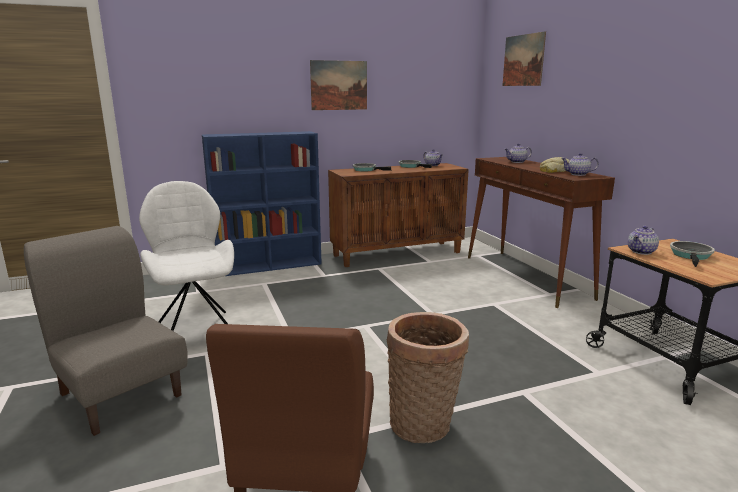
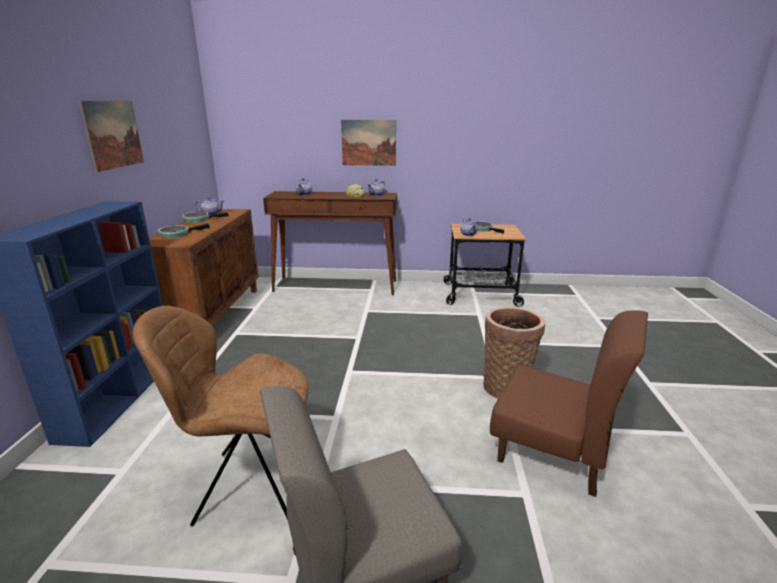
camera: 65 degrees left, 5 degrees up
(196, 330) = (249, 486): white chair -> brown chair
(523, 60) = (271, 101): picture -> picture (368, 143)

